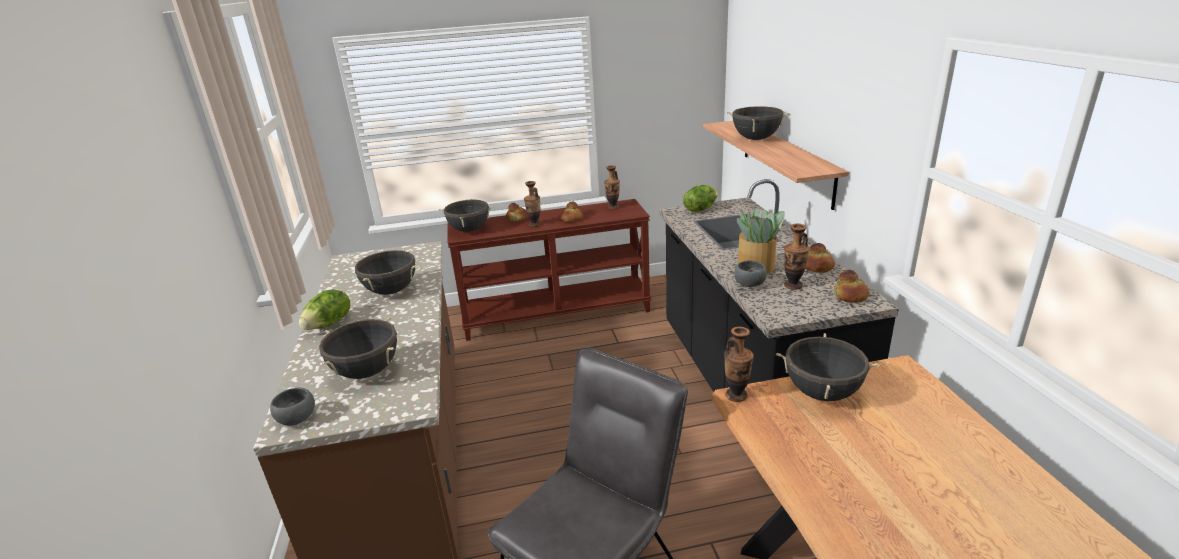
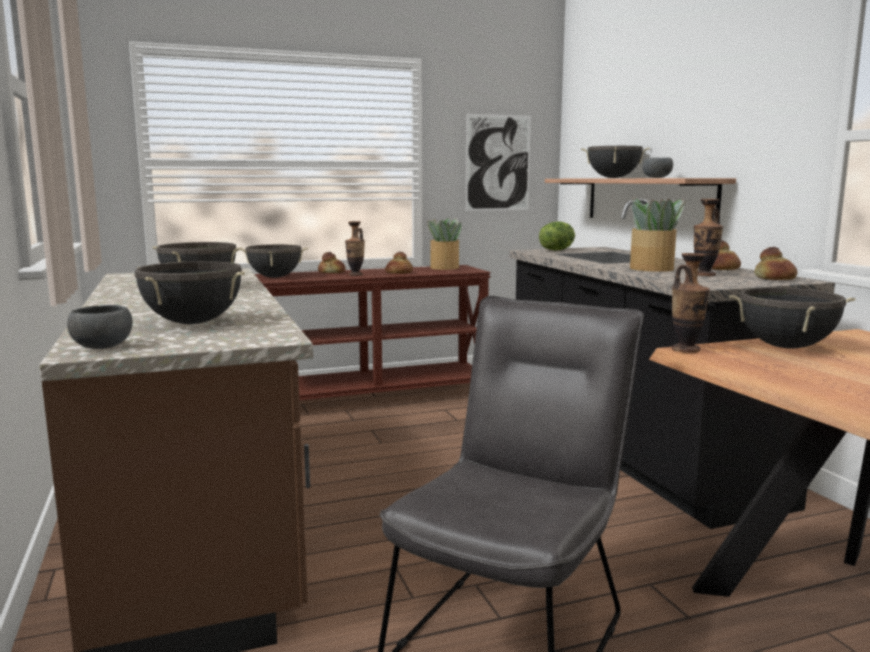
camera: 10 degrees left, 15 degrees down
(329, 323) = (122, 302): lettuce -> none
(613, 207) = (444, 268): vase -> potted plant
(665, 102) = (498, 163): none -> picture
(750, 284) = (655, 275): grey bowl -> grey bowl (657, 178)

